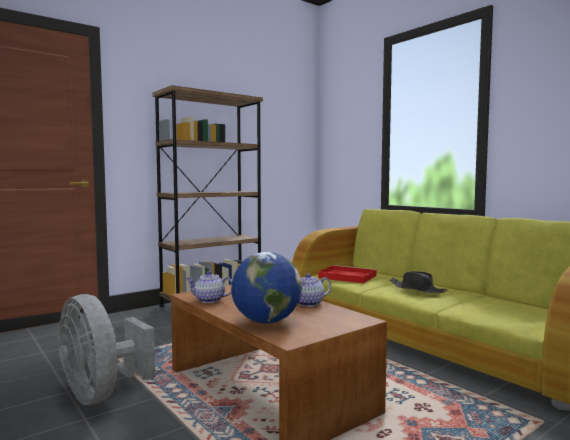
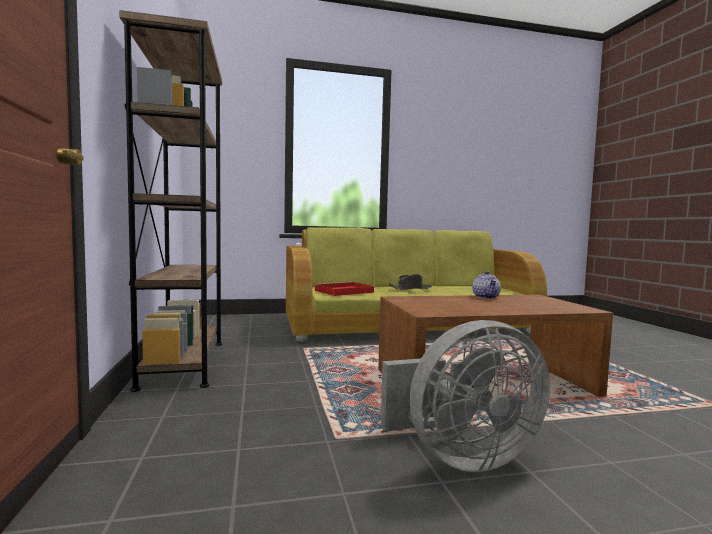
camera: 65 degrees left, 0 degrees up
(209, 300) = (457, 310): teapot -> none
(266, 321) = (539, 308): globe -> none

